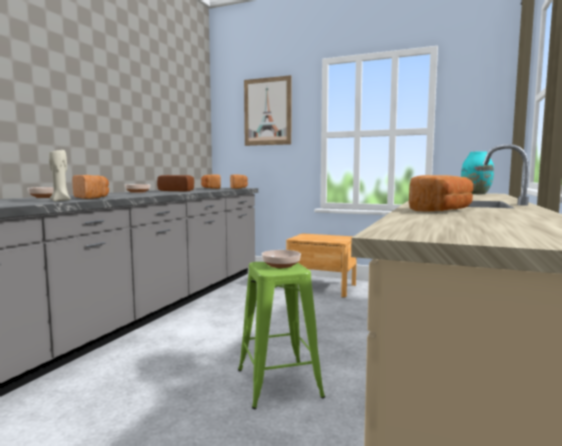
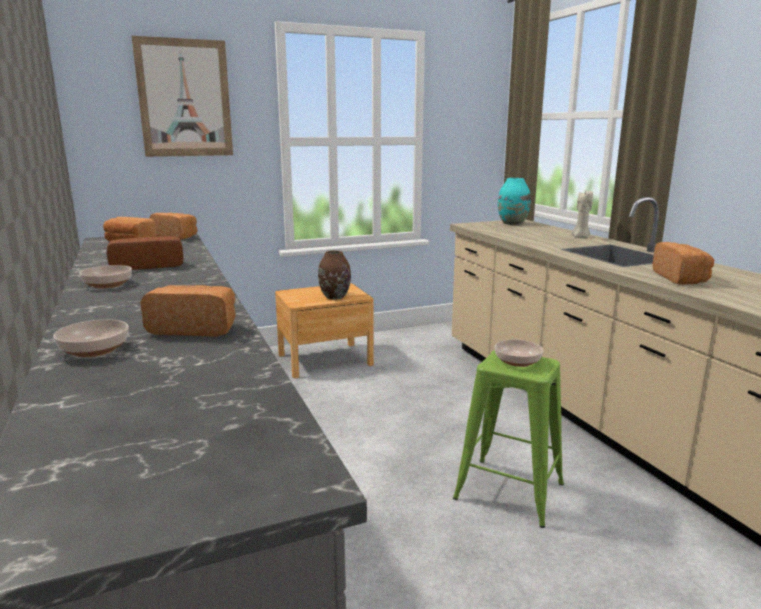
camera: 45 degrees left, 10 degrees up
(61, 201) = (235, 355): beige candle -> beige candle (580, 237)
(325, 239) = (334, 296): none -> brown vase

